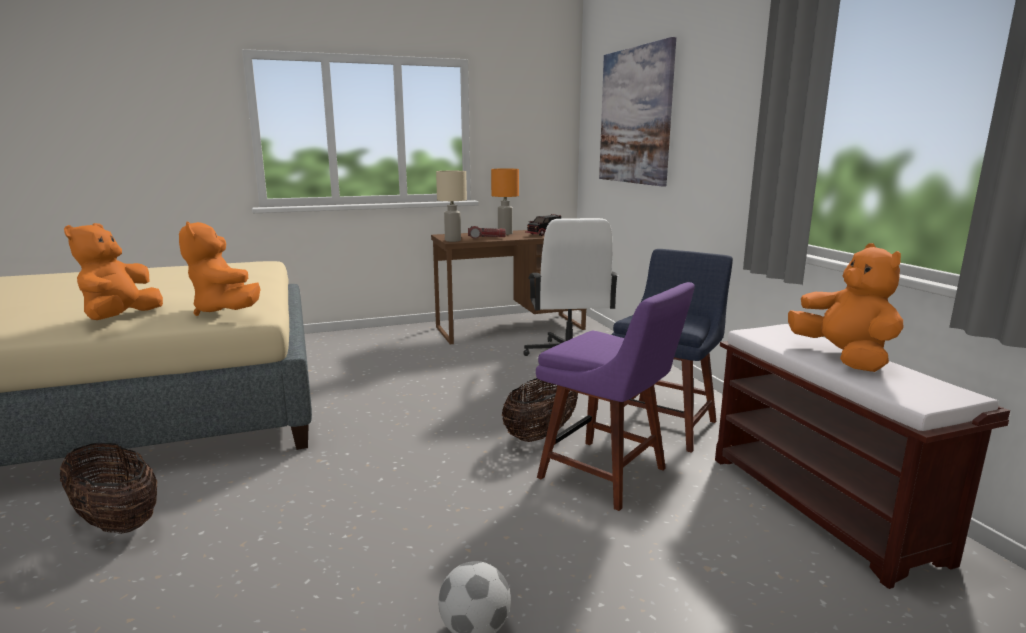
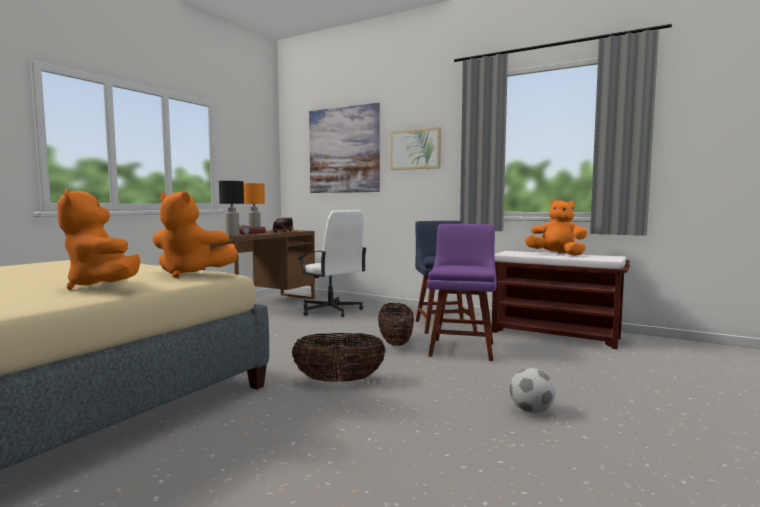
camera: 40 degrees left, 10 degrees down
(116, 521) = (202, 465): basket -> basket (339, 381)
(452, 240) = (232, 235): beige table lamp -> black table lamp
(608, 475) = (462, 348): purple chair -> purple chair turned 75 degrees counterclockwise
(711, 118) = (415, 149): none -> picture

